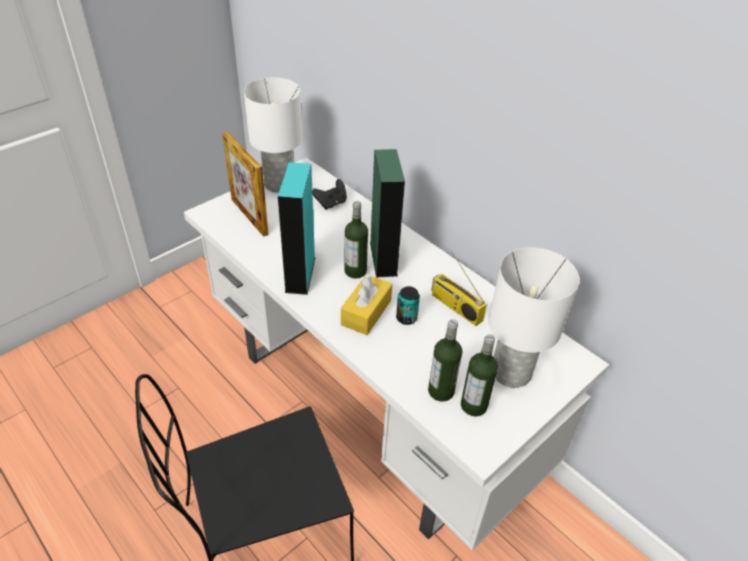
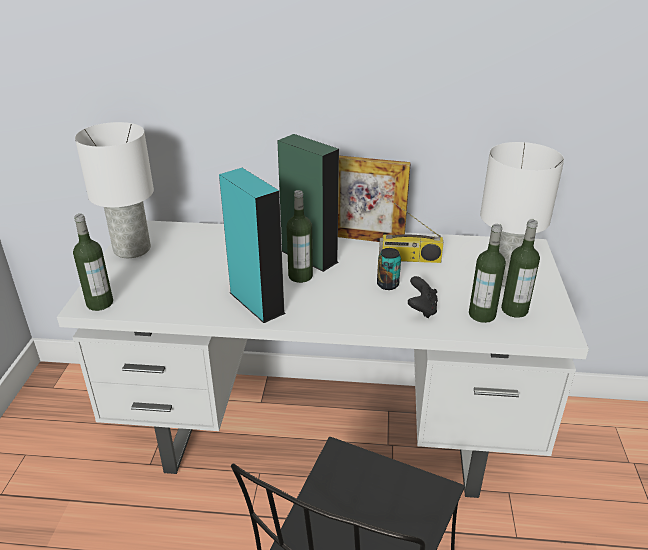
camera: 40 degrees left, 10 degrees down
(214, 216) = (100, 303): none -> bottle
(249, 216) = (139, 286): picture frame -> picture frame (365, 238)
(331, 203) = (205, 241): black game controller -> black game controller (421, 309)
(366, 312) = (352, 298): yellow tissue box -> none

